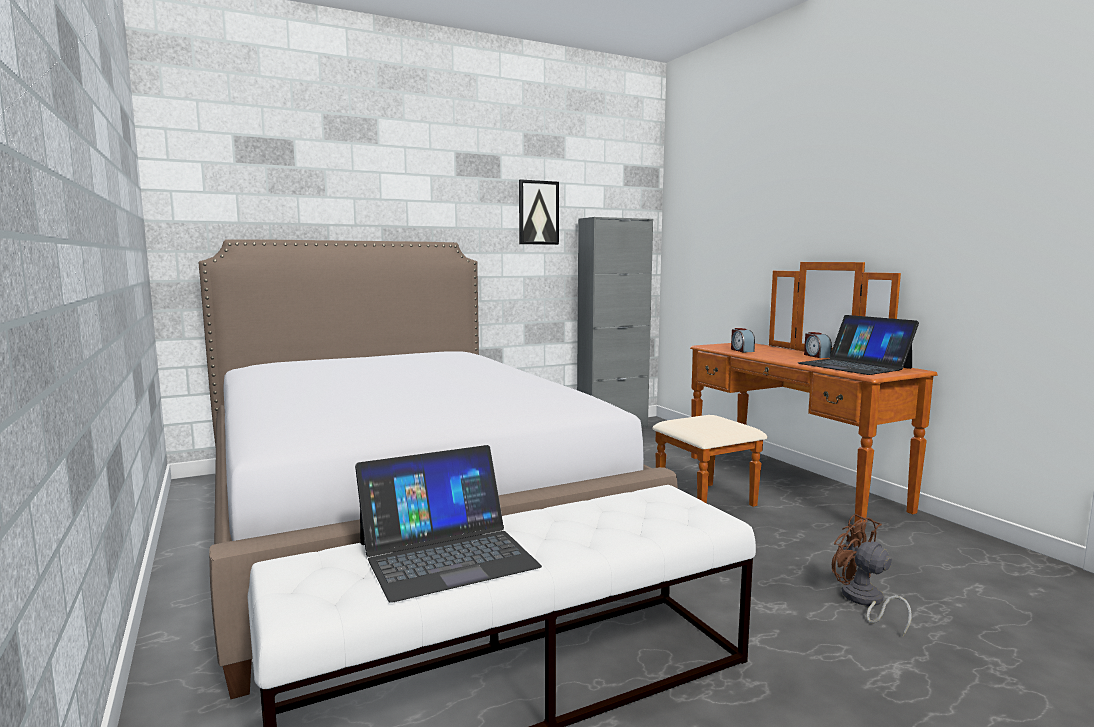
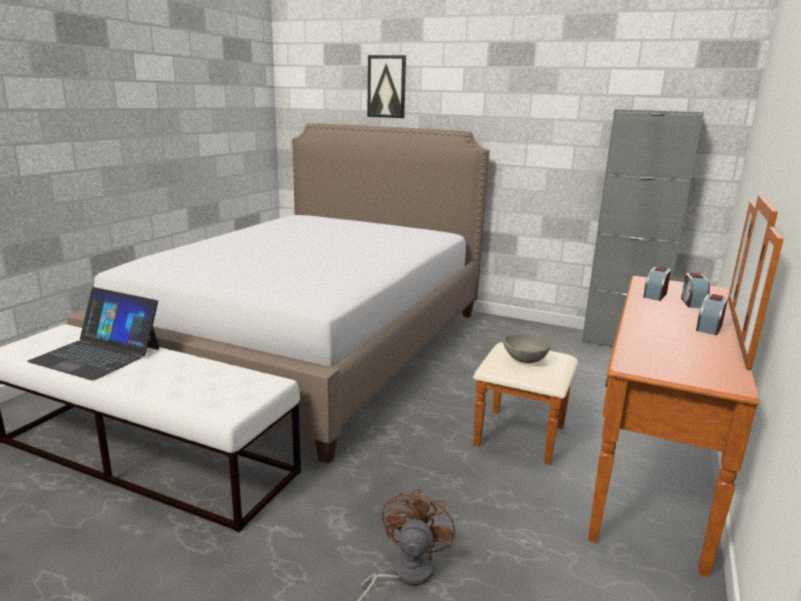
camera: 50 degrees right, 10 degrees up
(538, 212) = (571, 102): picture -> picture (387, 86)
(712, 423) = (525, 360): none -> grey bowl
(766, 349) = (692, 303): none -> alarm clock
(854, 366) = (681, 352): laptop -> none

